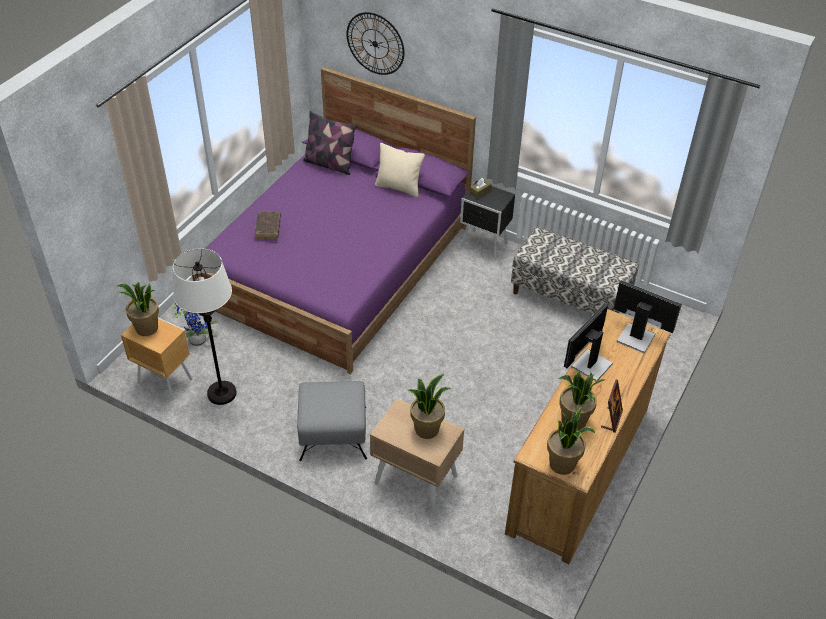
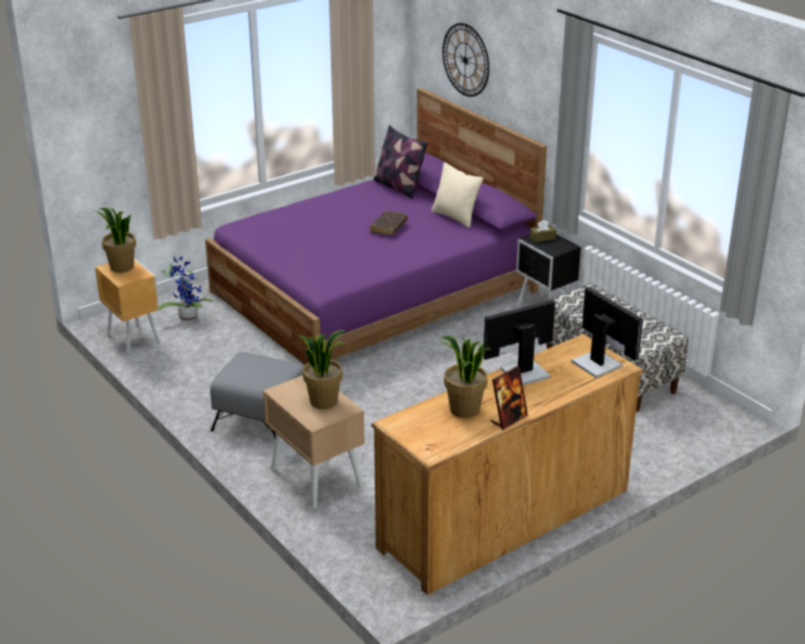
camera: 25 degrees right, 15 degrees down
(221, 393) = (178, 361): white floor lamp -> none
(268, 228) = (294, 219): brown book -> brown book (388, 227)
(562, 464) = (421, 439): potted plant -> none

